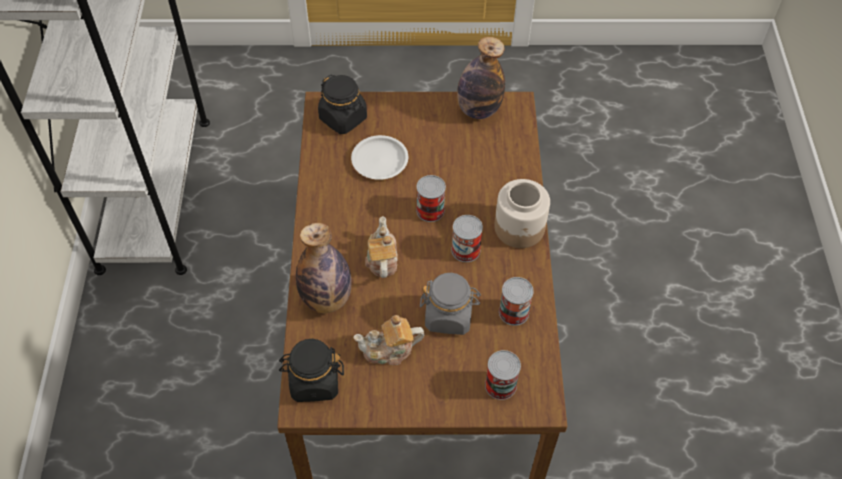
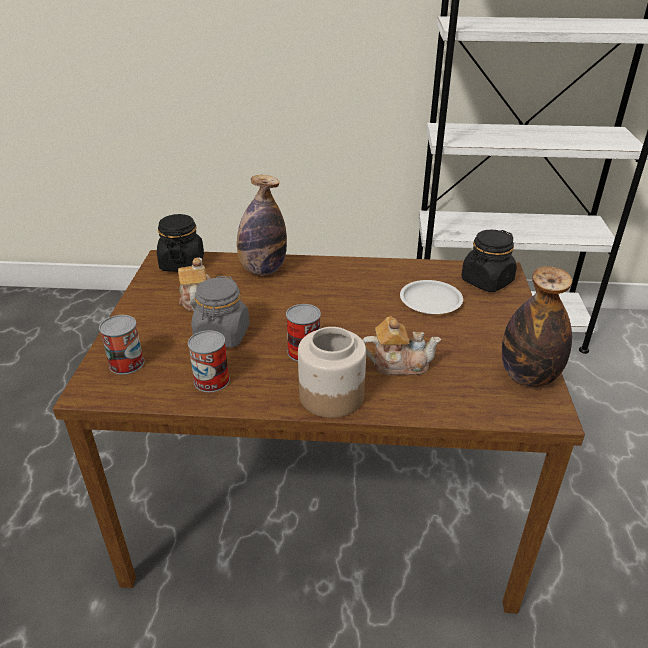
camera: 95 degrees right, 20 degrees down
(381, 259) = (300, 298): teapot -> teapot (399, 364)
(430, 210) = (361, 330): can -> none

